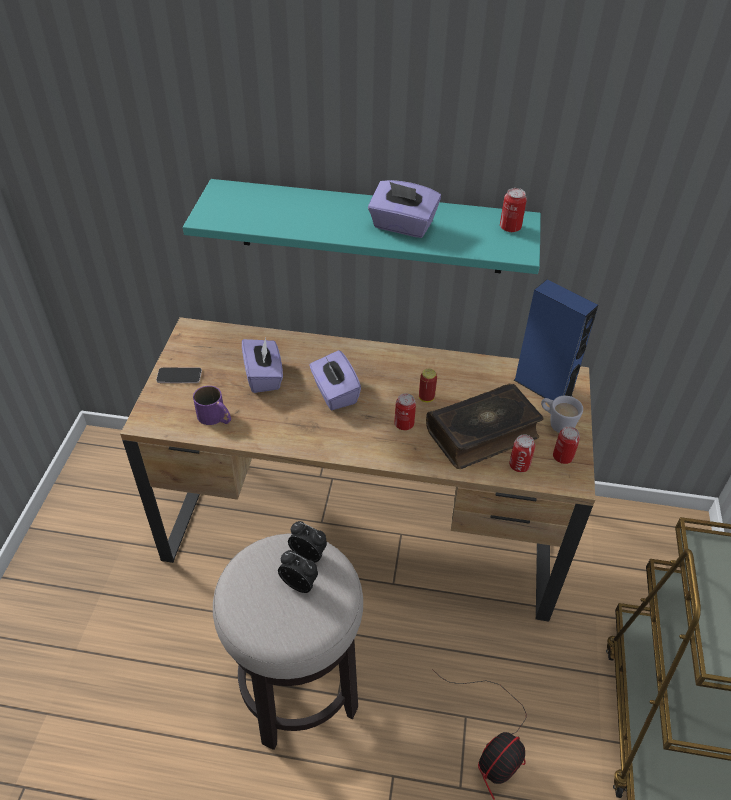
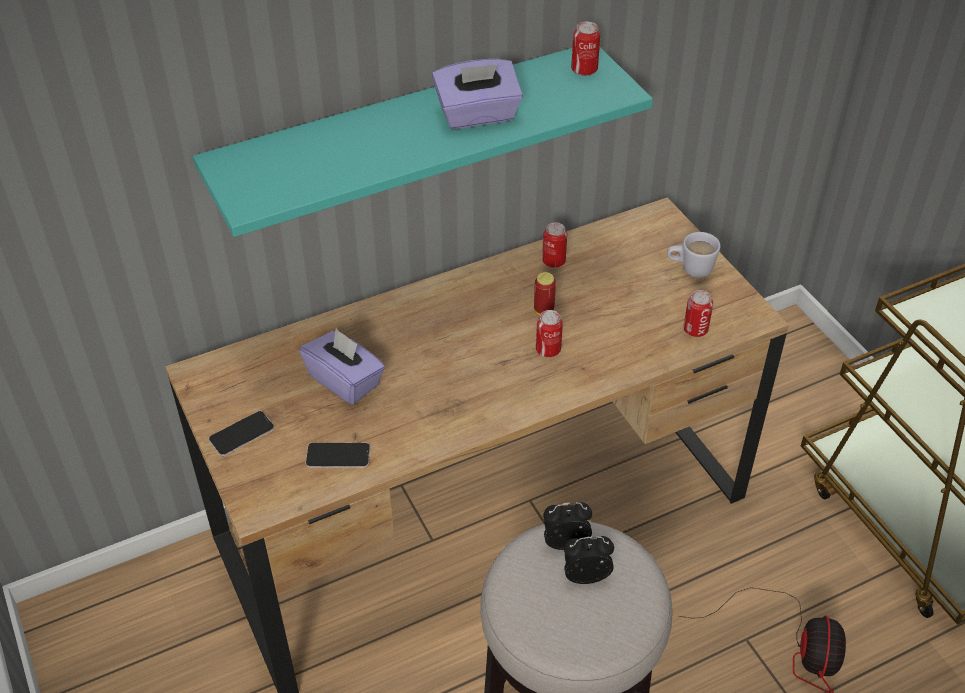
camera: 35 degrees left, 0 degrees up
(216, 418) = (338, 456): purple mug -> phone
(334, 393) = (443, 356): purple tissue box -> none
(483, 434) = (634, 317): book -> none
(543, 388) = (645, 240): blue speaker -> none
(562, 457) = (725, 299): can -> can (553, 261)

